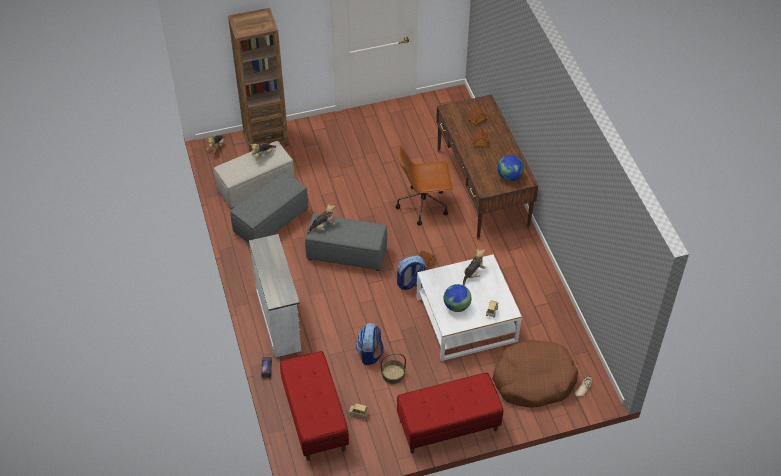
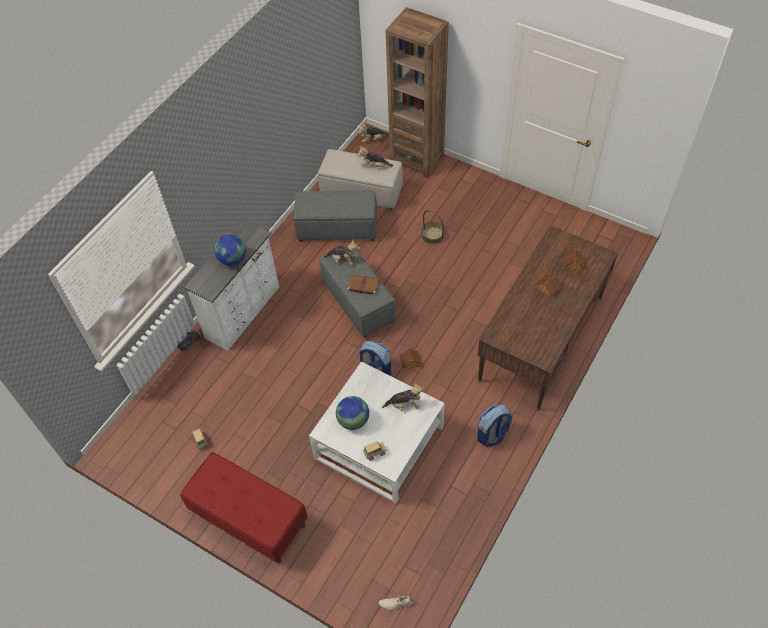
camera: 50 degrees right, 5 degrees up
(314, 417) = (169, 412): red bench -> none
(356, 231) = (362, 285): none -> brown book
(370, 353) = (271, 400): backpack -> backpack (492, 434)
(393, 374) = (265, 433): basket -> basket (433, 235)
(424, 205) = (471, 312): brown office chair -> none
(509, 176) = (533, 342): globe -> globe (233, 259)
(533, 380) = (364, 550): brown dog bed -> none

